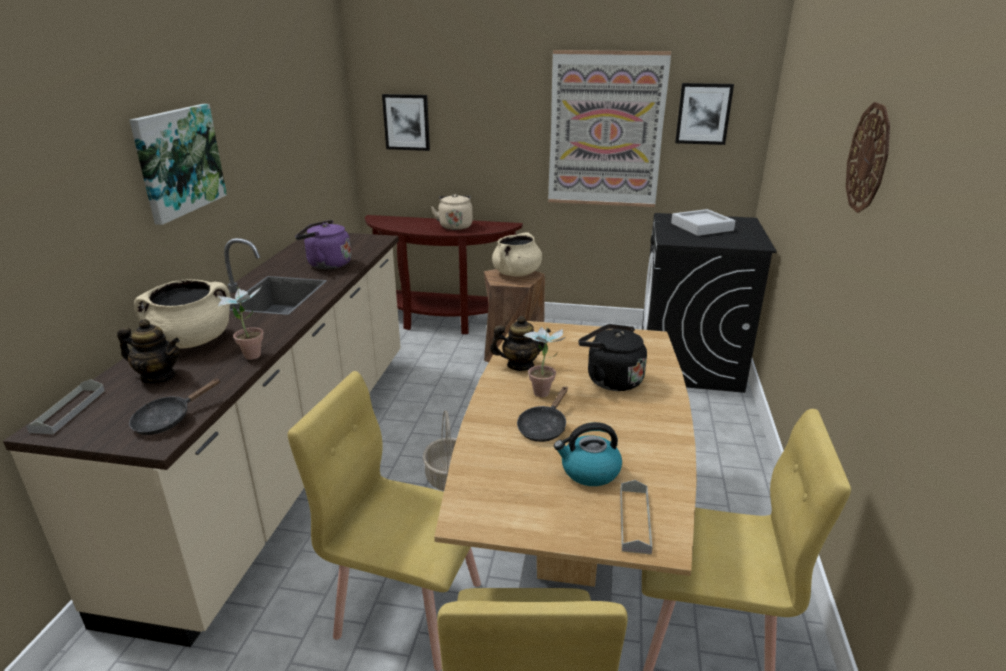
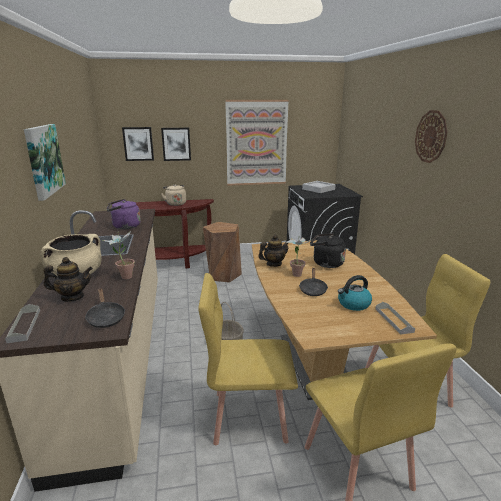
camera: 20 degrees left, 5 degrees down
(168, 420) = (105, 318): black frying pan -> black frying pan turned 45 degrees counterclockwise
(516, 273) = (222, 225): beige cooking pot -> none
(703, 113) = (306, 132): picture -> picture (176, 144)

